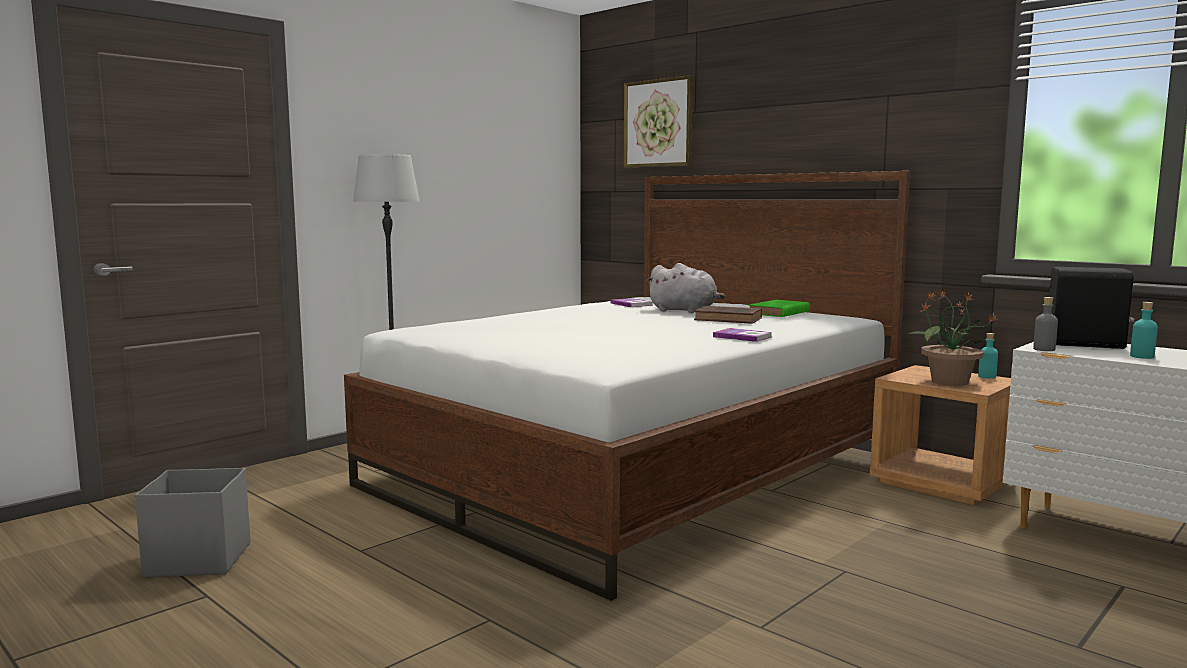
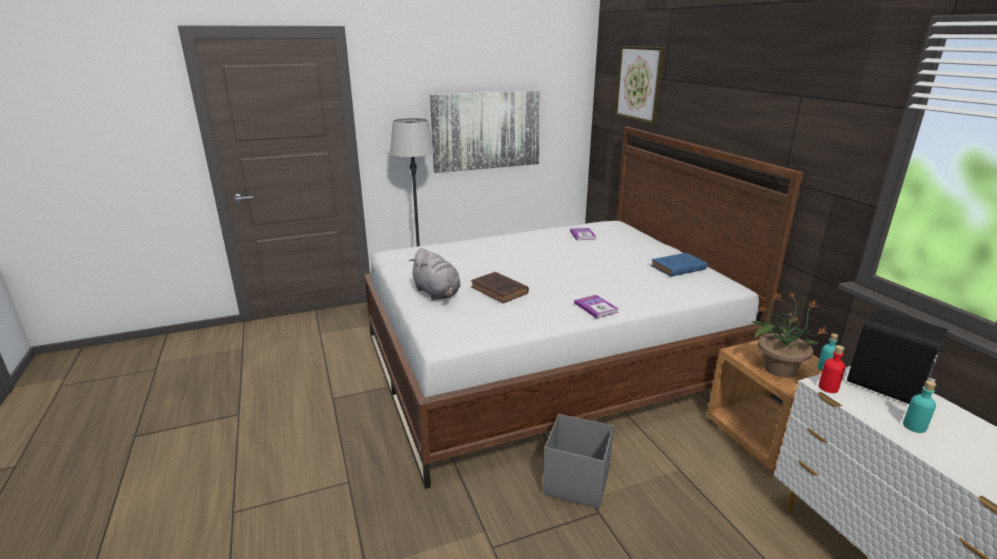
camera: 25 degrees right, 15 degrees up
(197, 559) = (255, 383): grey storage box -> grey storage box (575, 482)
(463, 188) = (486, 131): none -> picture
(685, 311) = (609, 252): grey plush toy -> grey plush toy (437, 293)
(730, 319) = (623, 274): brown book -> brown book (500, 291)
(778, 313) = (677, 268): green book -> blue book
(1044, 349) = (828, 388): grey bottle -> red bottle

